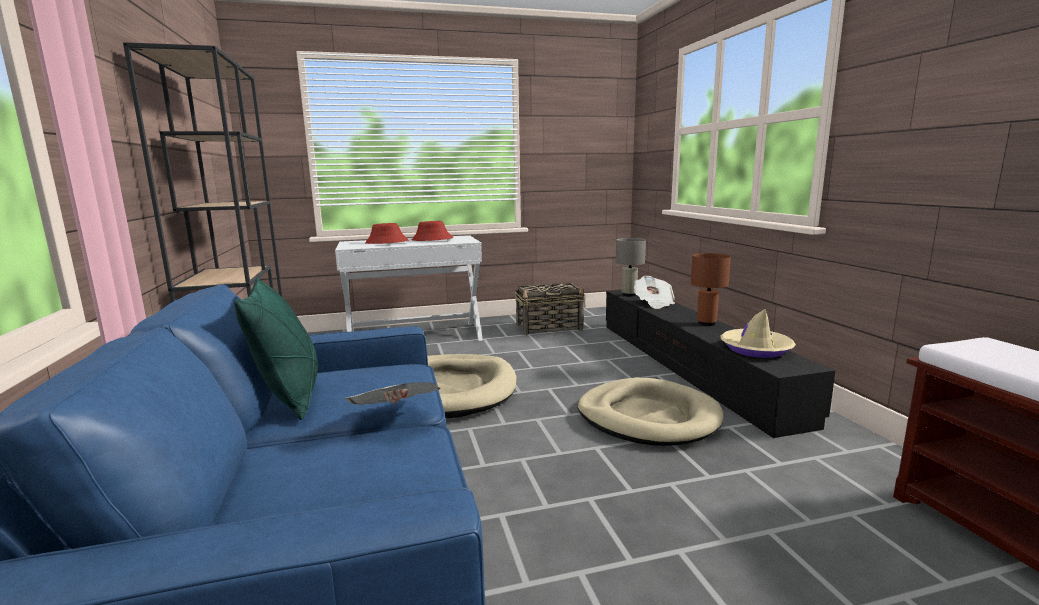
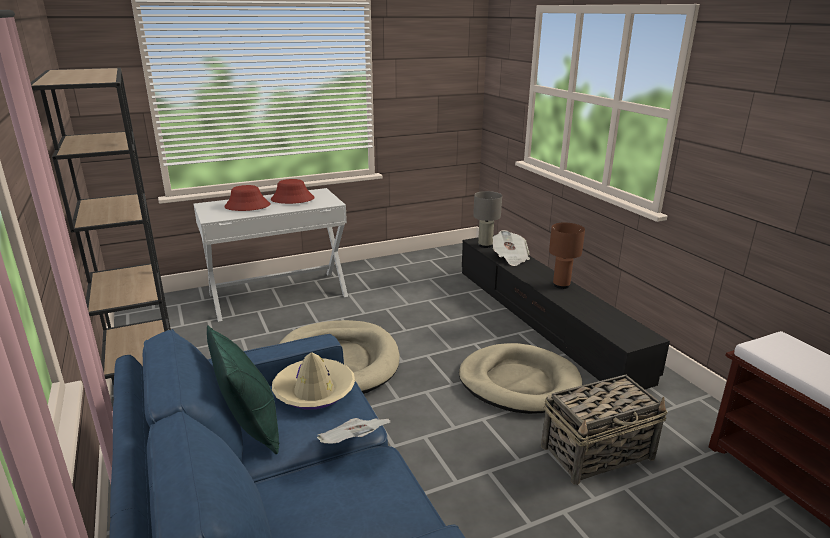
camera: 10 degrees left, 10 degrees up
(550, 327) = (408, 275): basket -> basket (598, 452)
(755, 349) = (606, 318): beige hat -> beige hat (314, 391)

